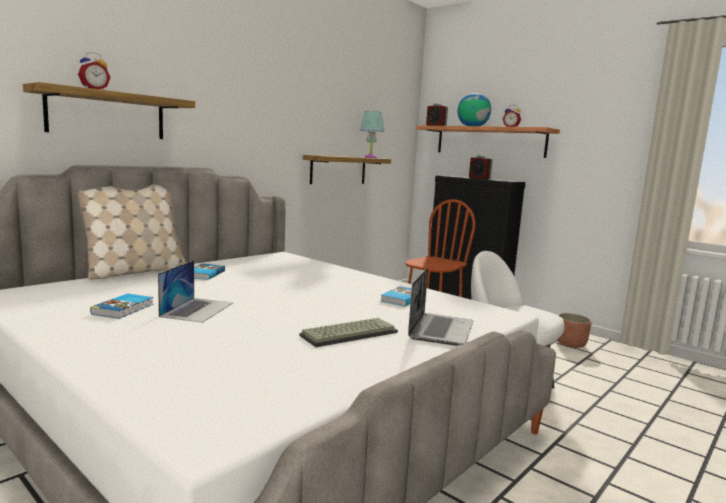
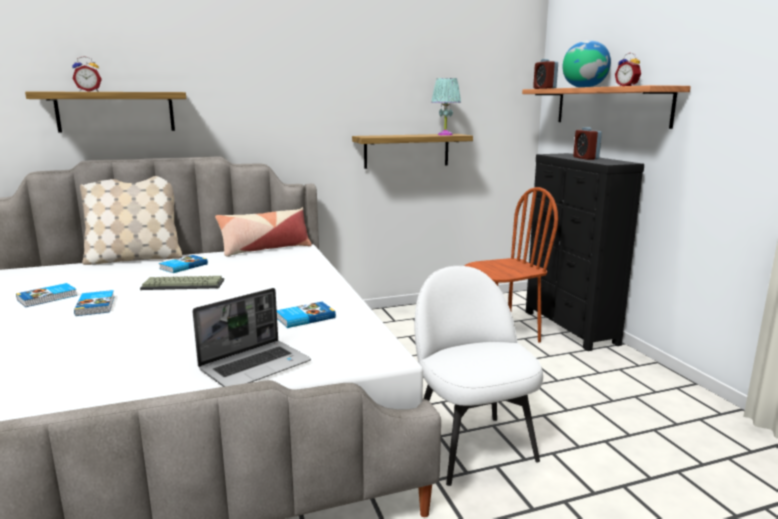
camera: 30 degrees right, 5 degrees up
(197, 309) = (96, 305): laptop -> book
(251, 257) = (266, 249): none -> pillow
(349, 333) = (160, 353): keyboard -> keyboard (184, 284)
(571, 344) = (659, 404): planter -> none

